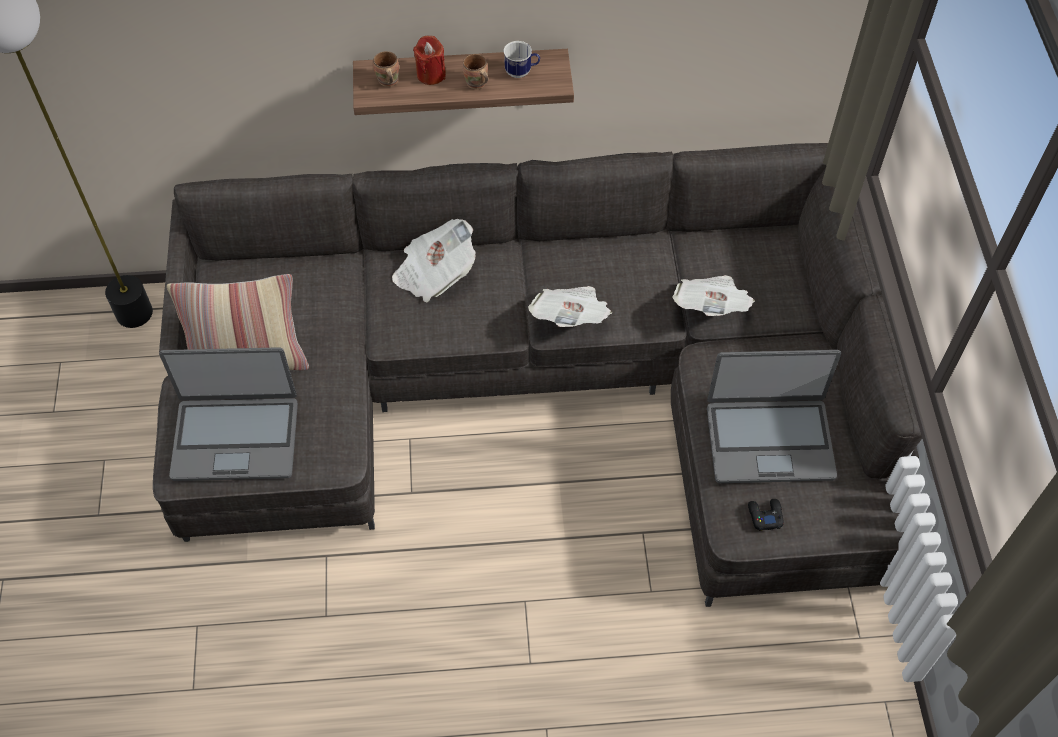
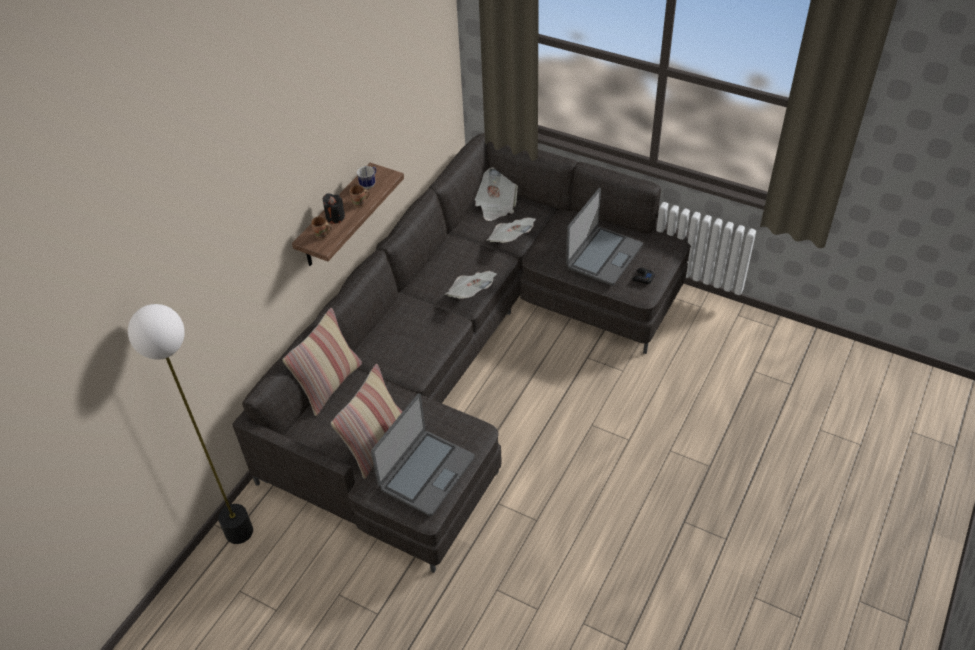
camera: 55 degrees left, 10 degrees down
(312, 258) = (329, 385): none -> pillow
(431, 74) = (335, 217): red candle -> black candle
(434, 272) = (390, 335): newspaper -> newspaper (495, 205)

